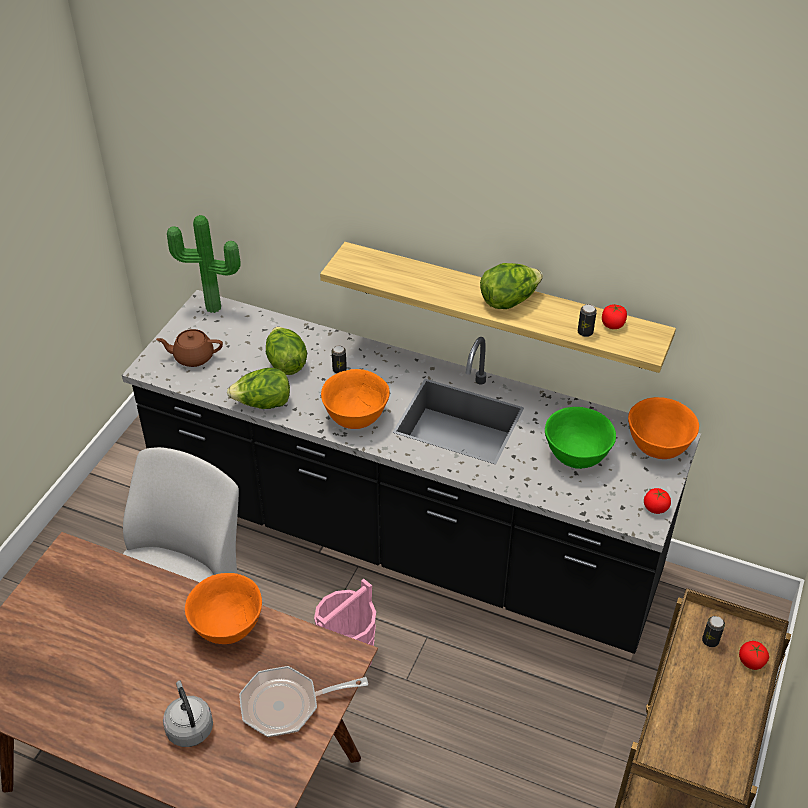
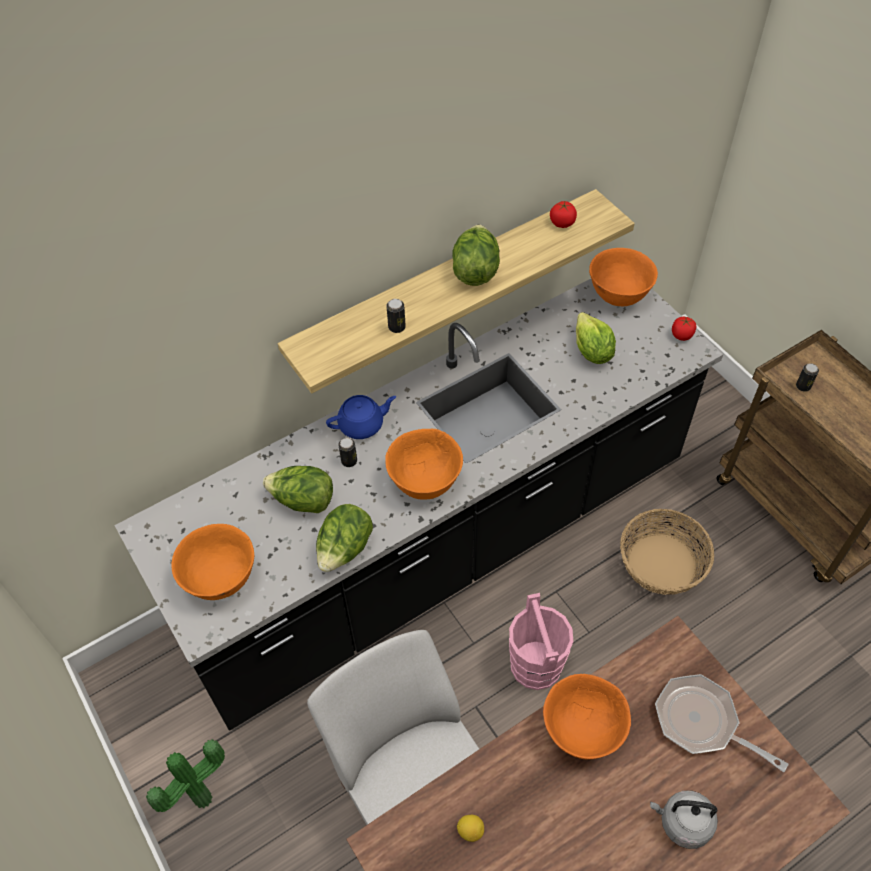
camera: 55 degrees left, 10 degrees up
(106, 596) = (470, 831): none -> lemon
(193, 357) = (221, 579): brown teapot -> orange bowl
(213, 310) = (162, 525): potted plant -> potted plant (206, 801)
(287, 705) = (702, 722): frying pan -> frying pan turned 105 degrees clockwise
(377, 360) = (362, 425): none -> blue teapot
(518, 703) = (661, 563): none -> basket
(576, 456) = (591, 351): green bowl -> lettuce
(585, 332) = (558, 244): can -> can (397, 327)
(751, 661) = (834, 374): tomato -> none

